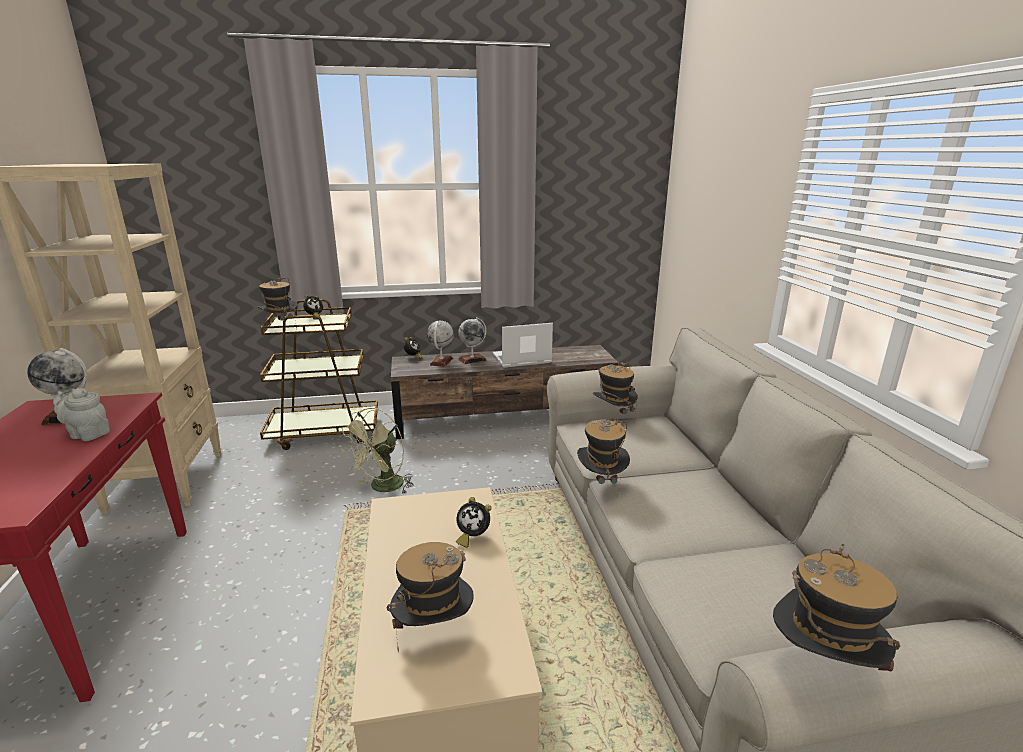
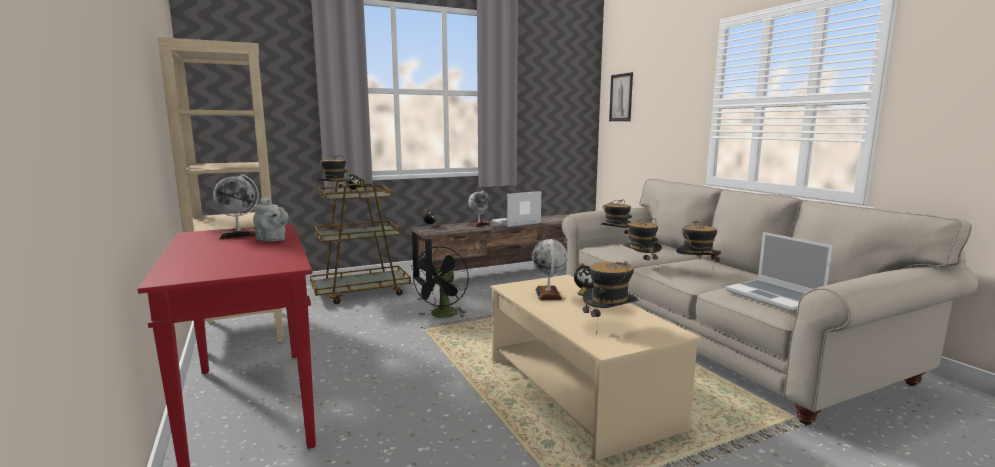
camera: 15 degrees left, 10 degrees down
(88, 434) = (272, 240): grey teapot -> grey teapot turned 150 degrees counterclockwise
(383, 488) = (443, 316): green fan -> black fan
(441, 361) = (455, 227): globe -> globe (548, 294)
(688, 190) = (621, 97): none -> picture
(737, 606) = (775, 297): none -> laptop
(821, 668) = (859, 281): hat -> hat (696, 272)

